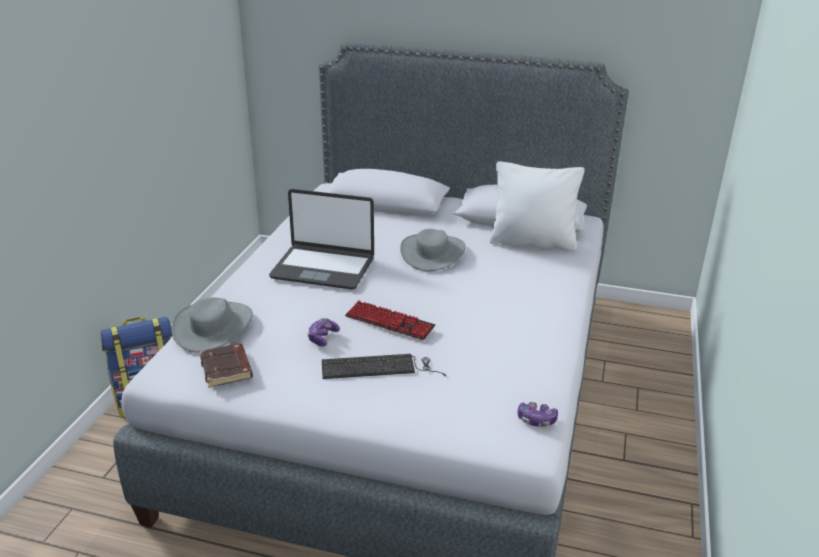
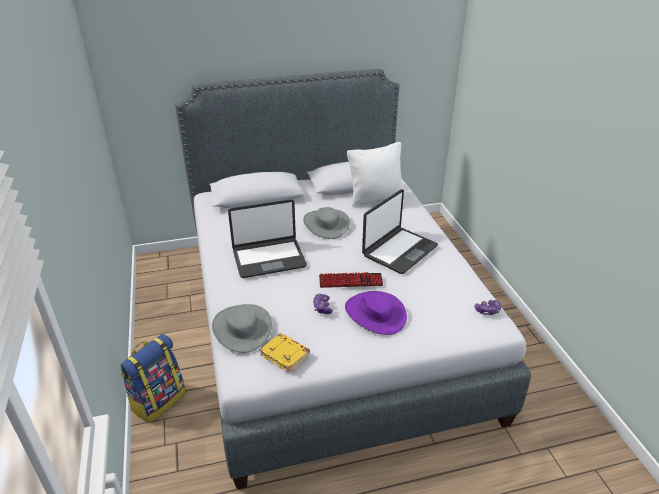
camera: 30 degrees left, 5 degrees up
(227, 369) = (285, 354): brown book -> yellow book
(380, 367) = (375, 314): keyboard -> purple hat
(493, 309) = (399, 250): none -> laptop

